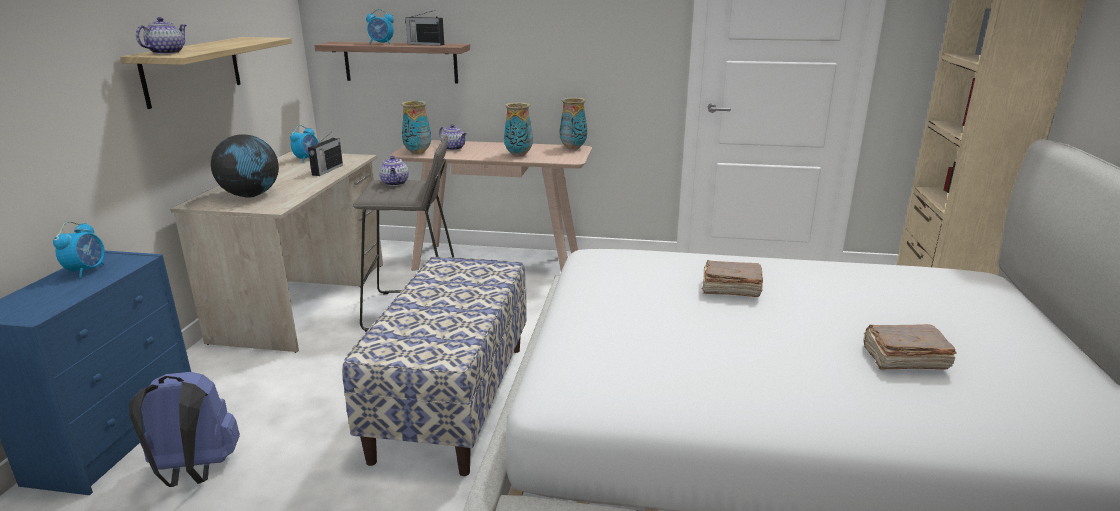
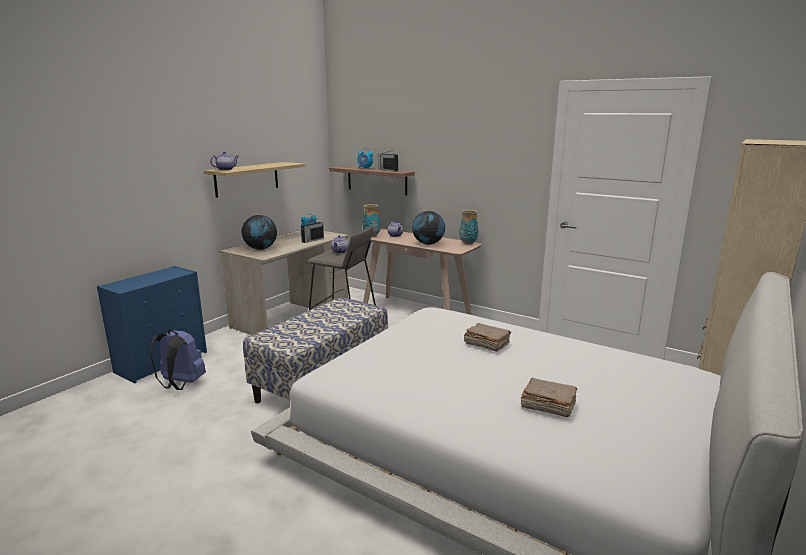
camera: 25 degrees right, 5 degrees down
(87, 270) = (161, 274): alarm clock -> none
(519, 155) = (428, 244): vase -> globe

